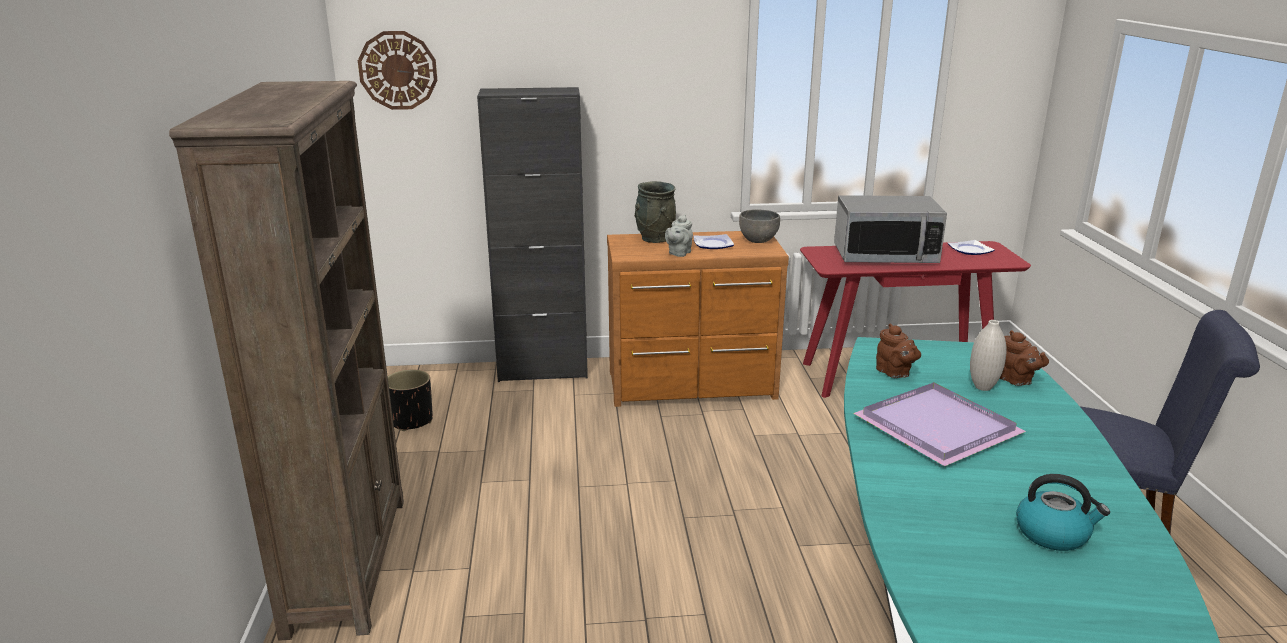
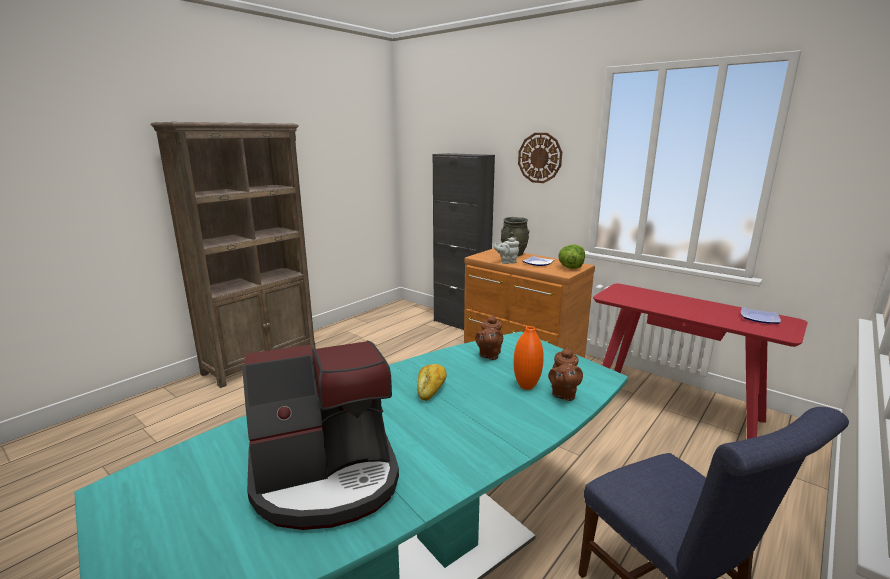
camera: 45 degrees right, 5 degrees down
(398, 70) = (418, 142): wall clock -> wall clock (540, 158)
(411, 421) = (374, 322): black planter -> none
(758, 240) = (571, 267): grey bowl -> lettuce
(885, 255) = (669, 302): microwave -> none
(933, 426) = (431, 388): purple tray -> bread
(983, 387) = (526, 386): white vase -> orange vase
(1053, 534) = (326, 477): kettle -> coffee machine

